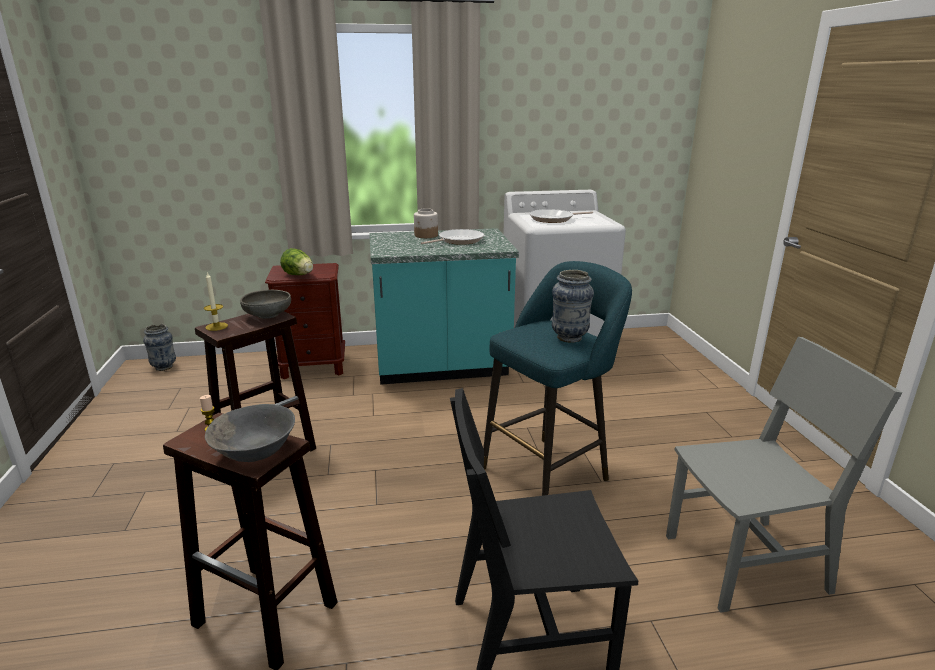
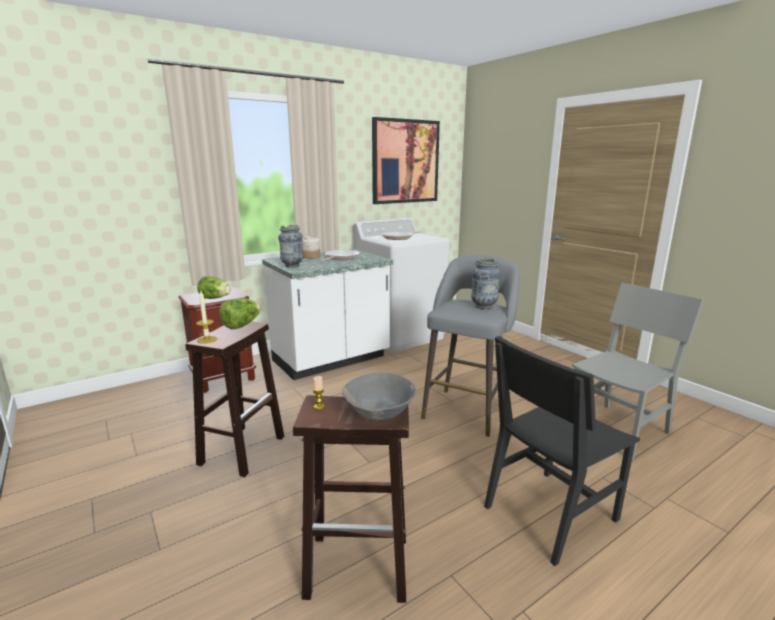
camera: 25 degrees left, 5 degrees down
(164, 367) = (70, 407): vase -> vase (292, 266)
(267, 315) = (241, 325): grey bowl -> lettuce
(442, 368) = (331, 360): turquoise counter -> white counter
(549, 471) = (466, 409): turquoise stool -> grey stool
(594, 109) = (405, 161): none -> picture

